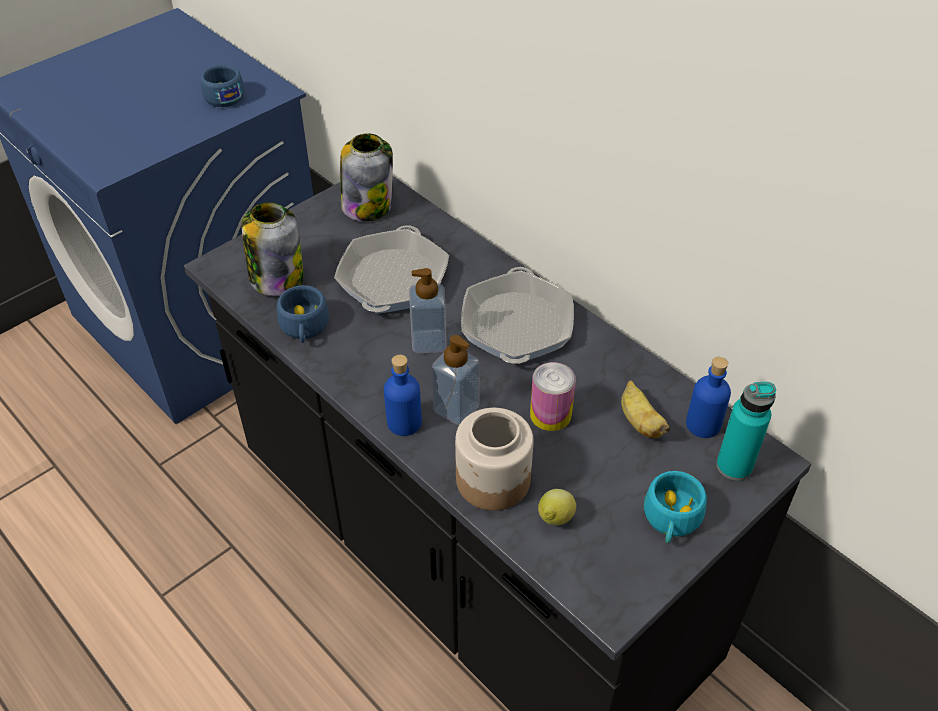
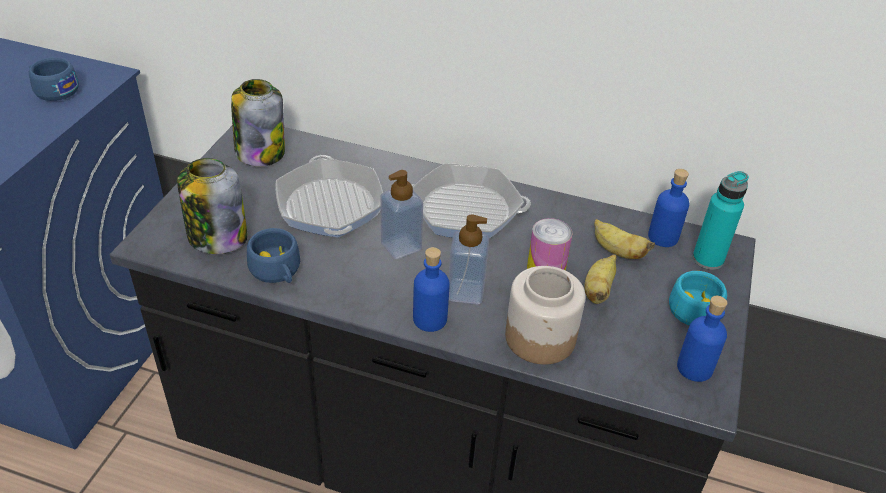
camera: 30 degrees left, 5 degrees down
(517, 325) = (465, 210): frying pan -> frying pan turned 120 degrees clockwise
(554, 520) = (612, 350): lemon -> none
(588, 455) = (598, 290): none -> banana
(625, 572) = (694, 368): none -> blue bottle

